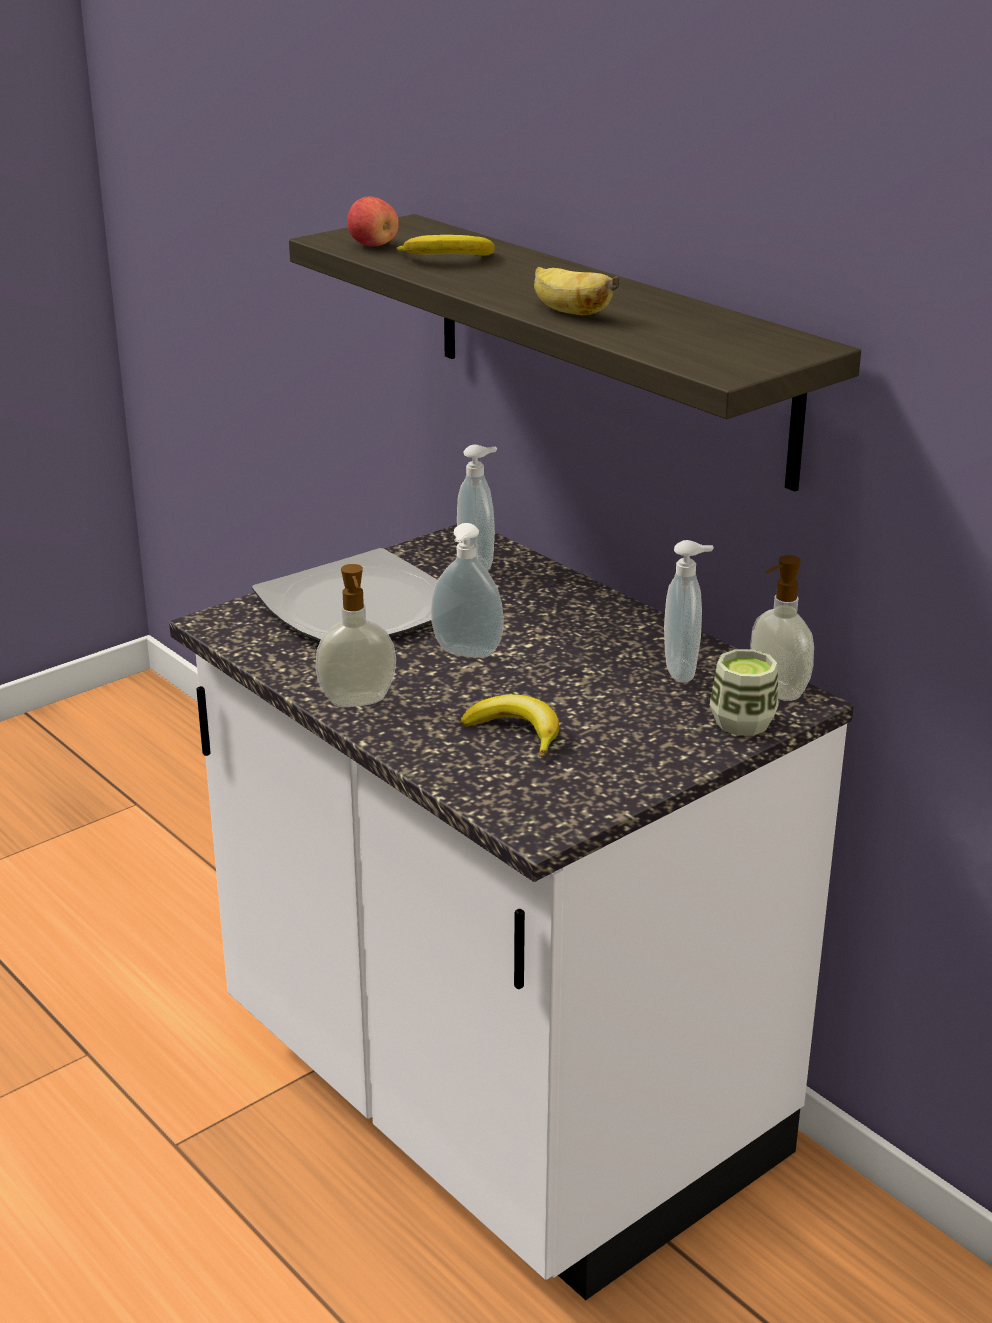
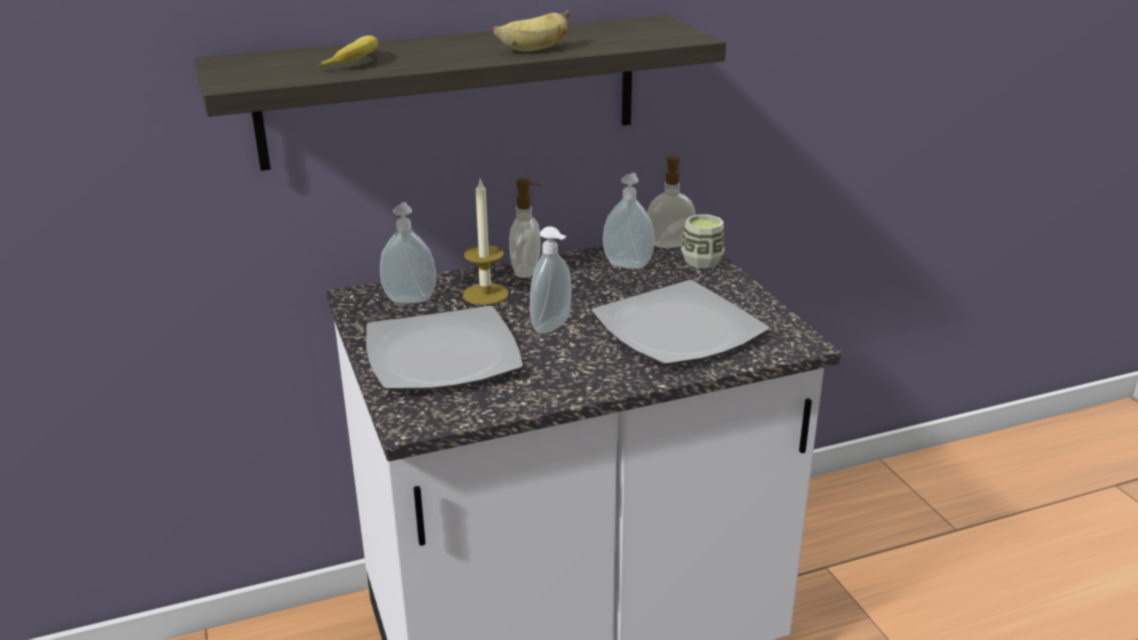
camera: 70 degrees left, 0 degrees up
(358, 702) = (599, 378): soap dispenser -> soap dispenser (527, 271)
(373, 245) = (278, 74): apple -> none
(516, 733) = (678, 329): banana -> plate
(521, 600) = (485, 294): none -> candle

